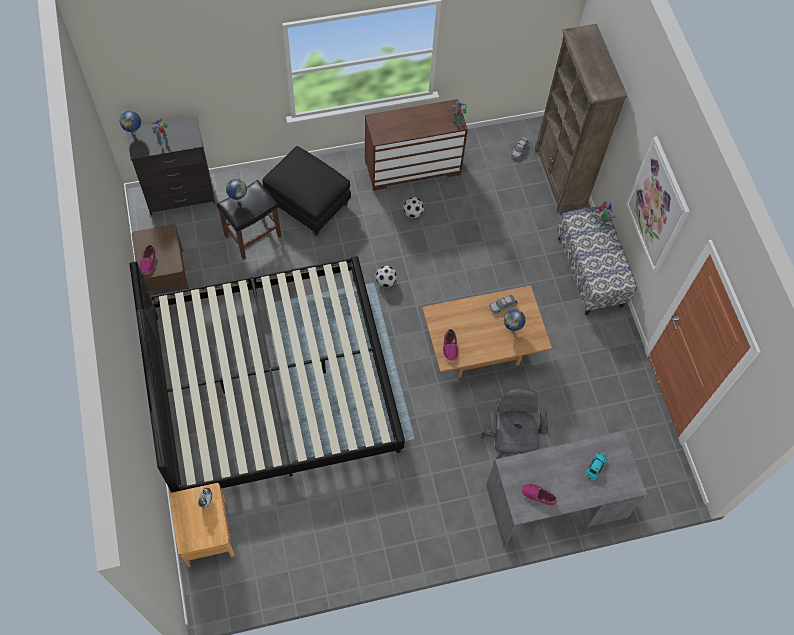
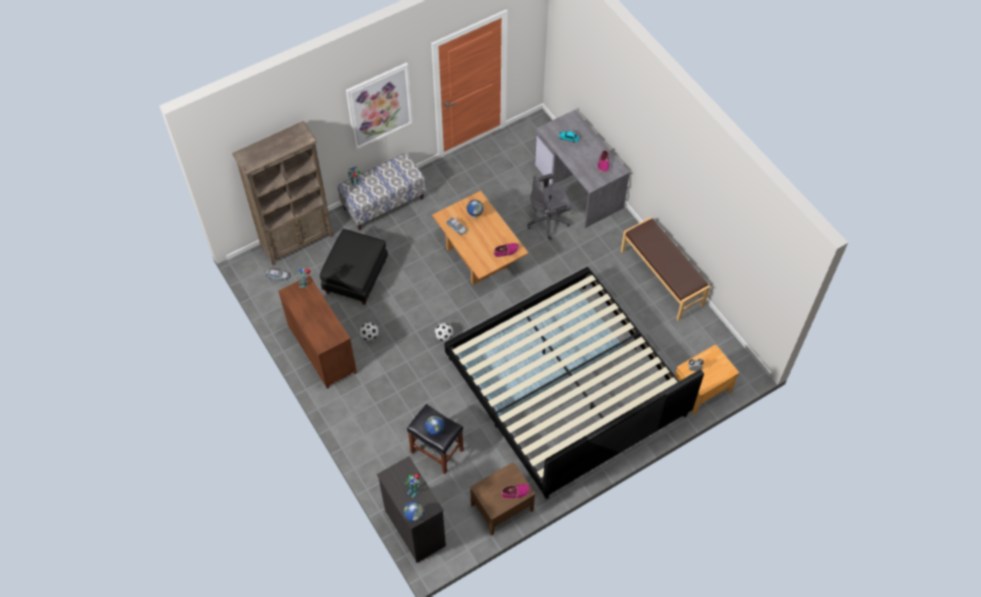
camera: 105 degrees left, 5 degrees down
(308, 203) = (387, 418): black ottoman -> black ottoman (355, 277)
(378, 551) = (662, 278): none -> brown bench

